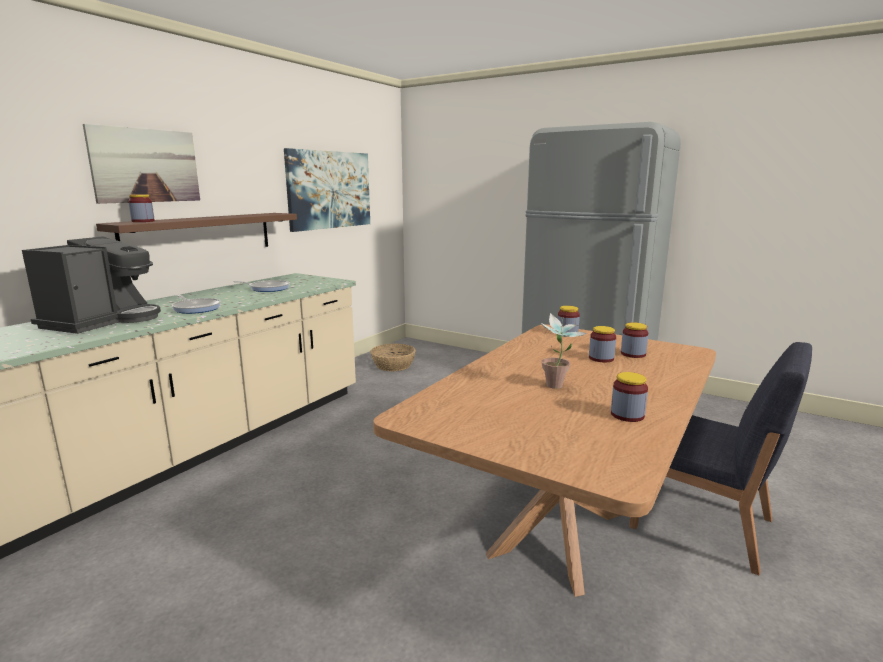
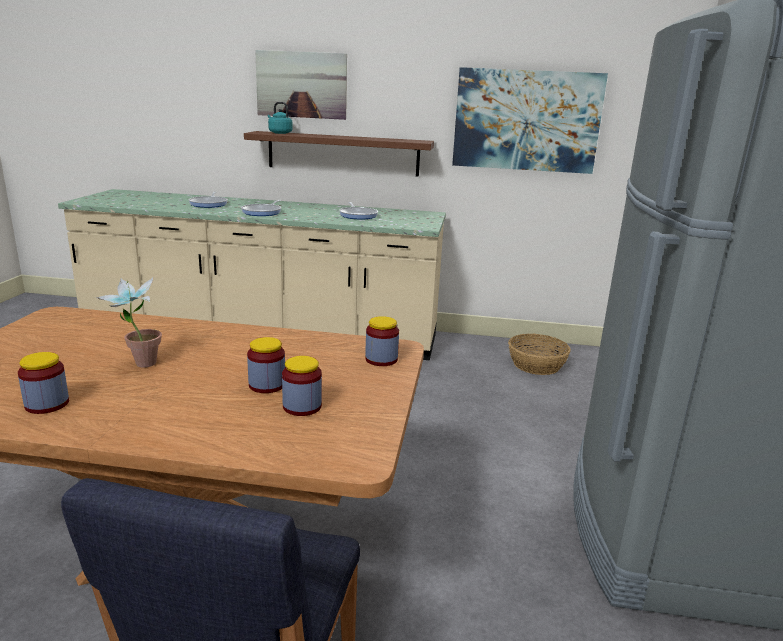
camera: 65 degrees right, 5 degrees up
(103, 321) = (209, 204): coffee machine -> frying pan
(143, 221) = (279, 133): jar -> turquoise kettle

